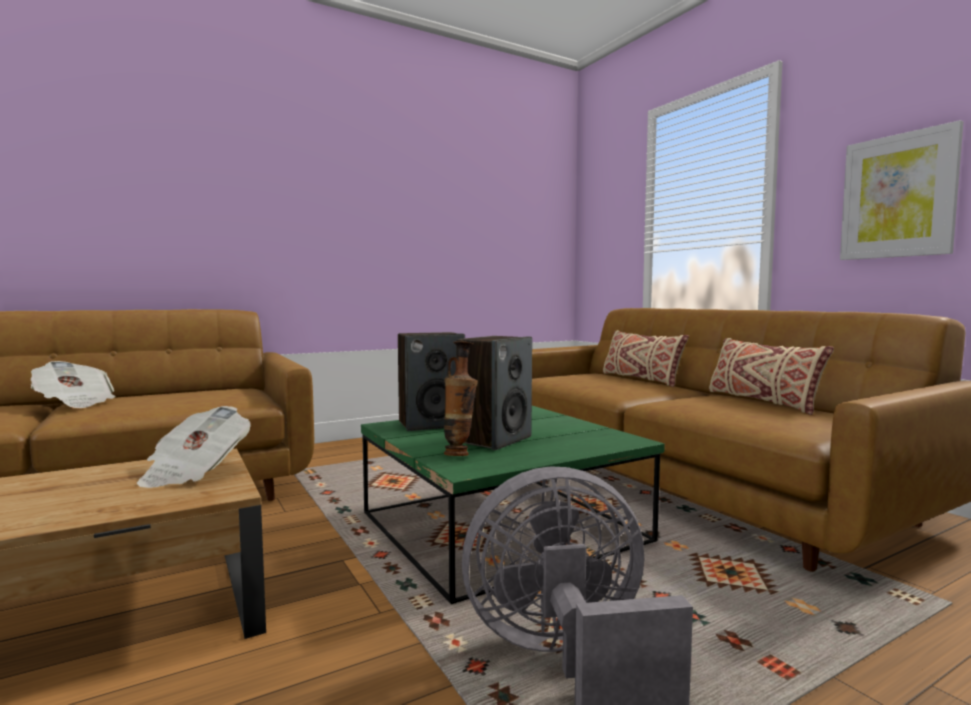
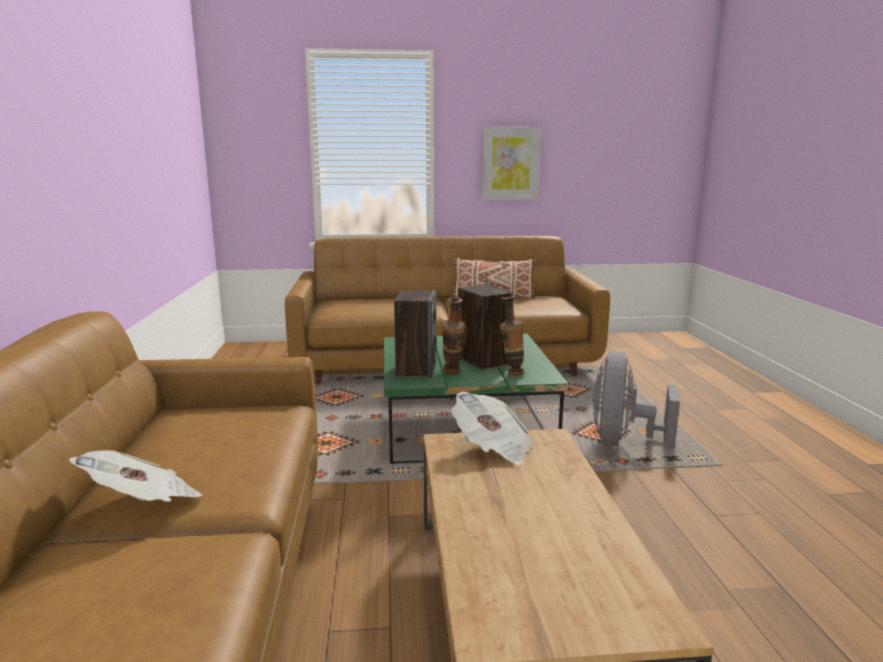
camera: 65 degrees left, 10 degrees up
(433, 435) = (452, 373): none -> vase
(640, 379) = (383, 297): beige pillow -> none

